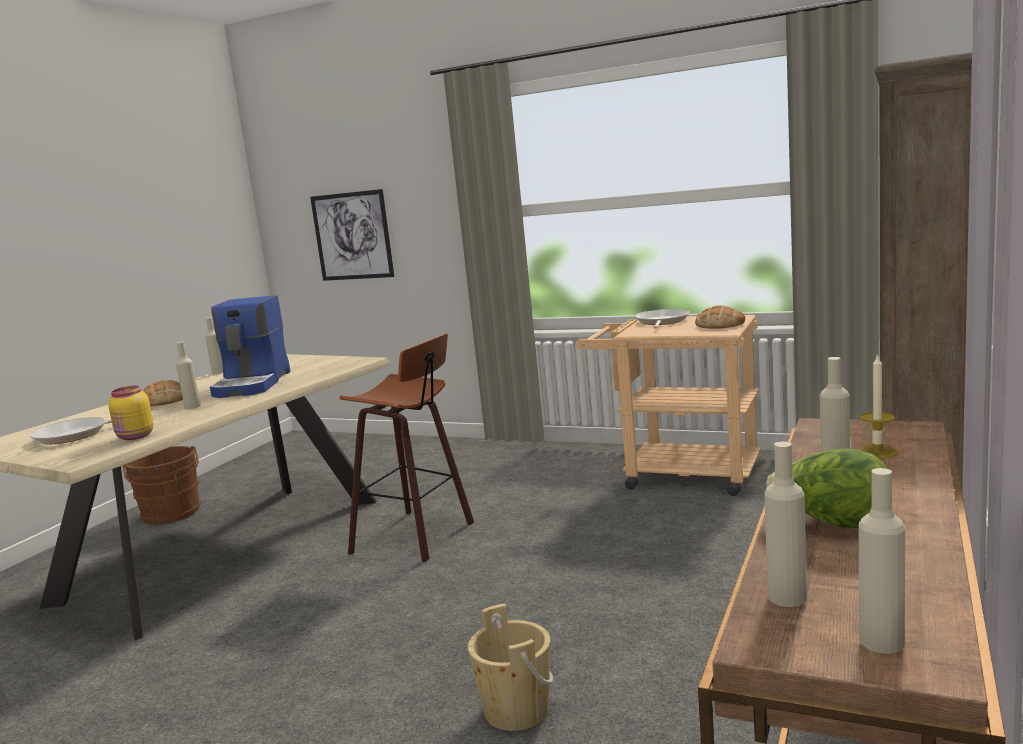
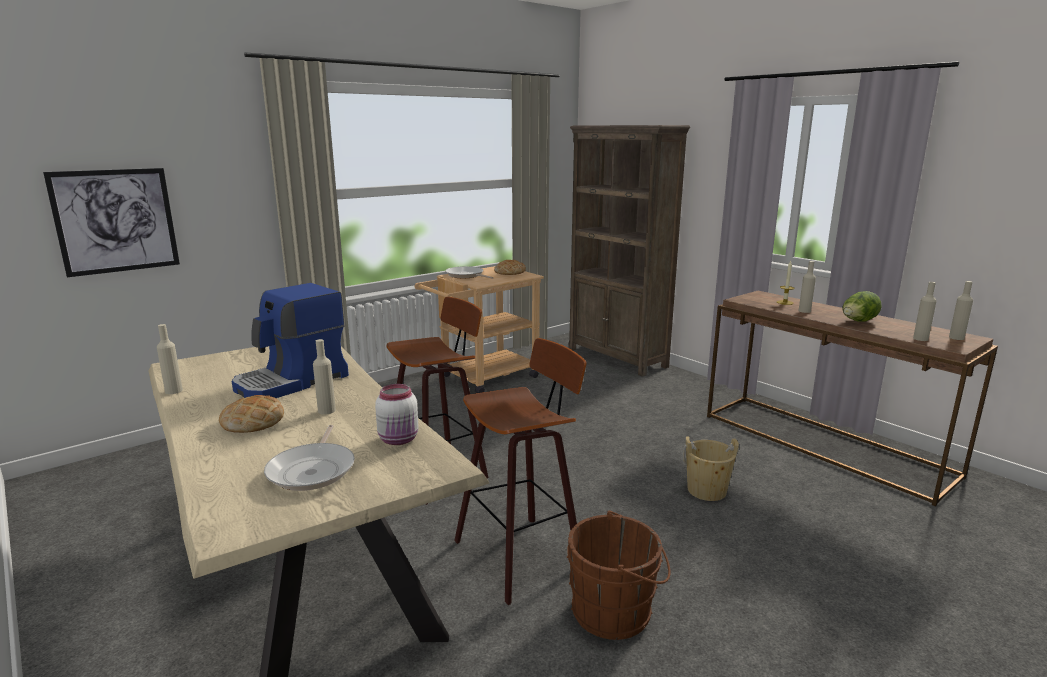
camera: 65 degrees left, 5 degrees up
(135, 437) = (399, 439): yellow jar -> white jar
(171, 514) = (121, 596): brown bucket -> brown bucket (616, 612)
(253, 384) = (292, 382): coffee machine -> coffee machine turned 105 degrees clockwise
(282, 628) = (522, 553): none -> stool

